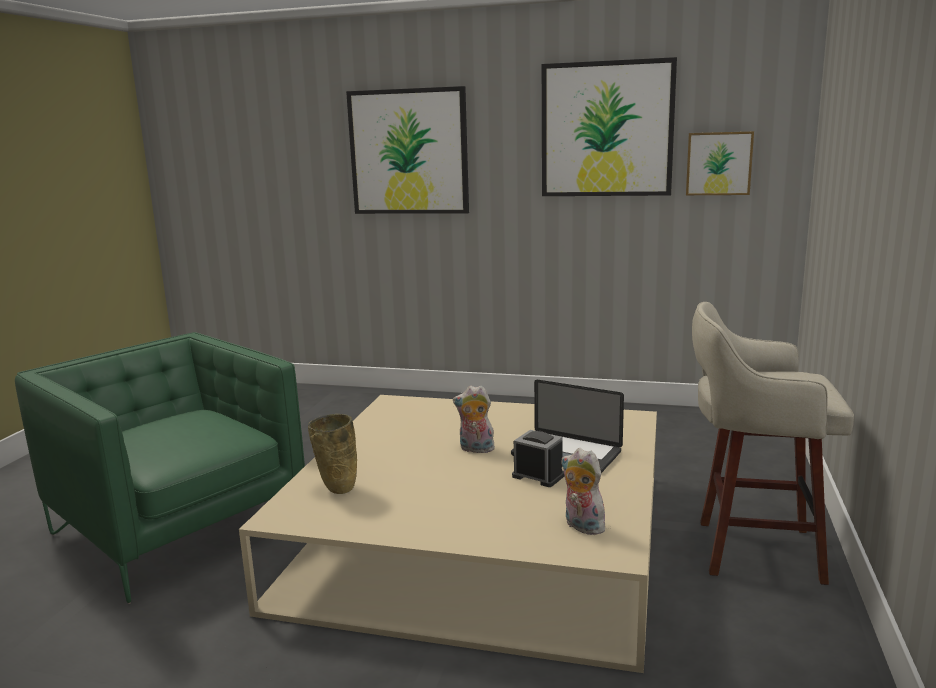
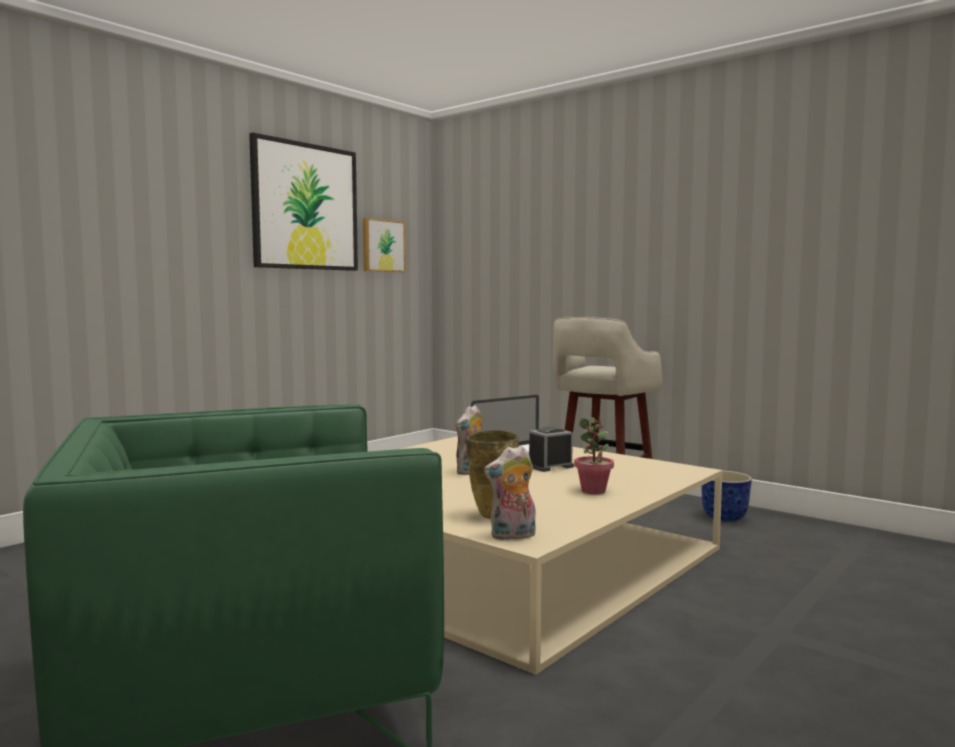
camera: 65 degrees left, 10 degrees down
(409, 152) = (99, 205): picture -> none
(457, 514) = (593, 491): none -> potted plant
(581, 526) = (645, 470): plush toy -> plush toy (512, 536)
(790, 662) = (725, 518): none -> planter

